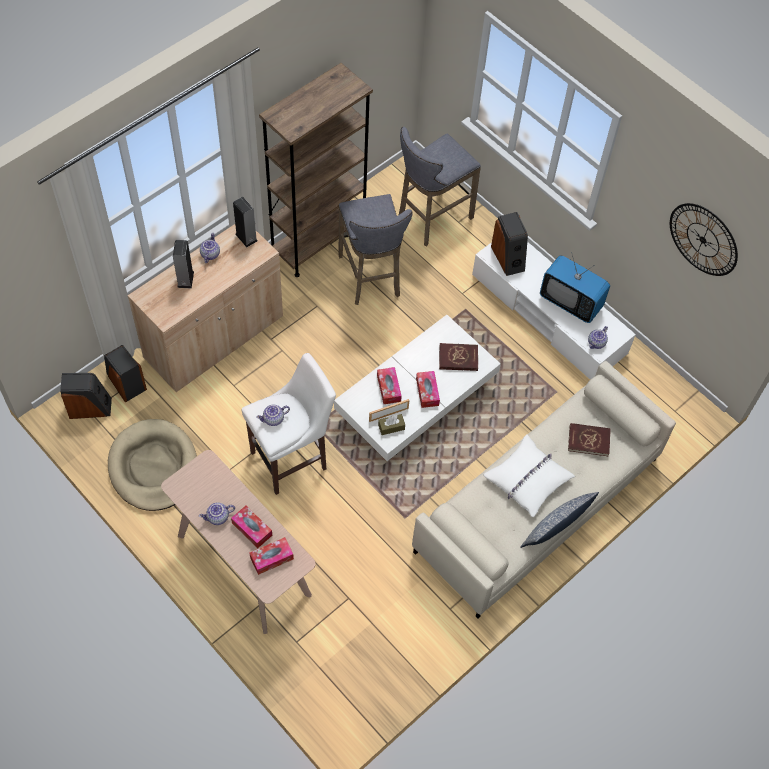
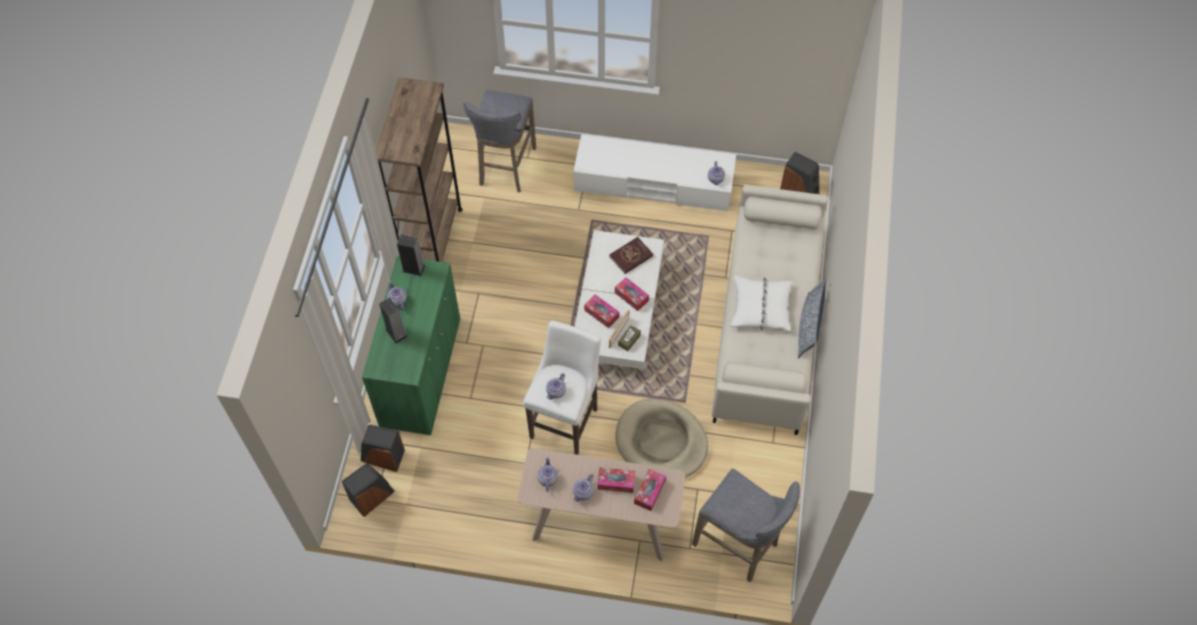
camera: 35 degrees left, 0 degrees up
(153, 467) = (466, 504): beige dog bed -> beige dog bed (661, 441)
(200, 484) = (547, 478): none -> teapot
(214, 338) = (421, 372): beige cabinet -> green cabinet
(371, 278) = (501, 244): grey stool -> grey stool (739, 546)
(508, 258) = (599, 158): speaker -> speaker (799, 191)
(570, 302) = (672, 161): television -> none
(588, 440) = (777, 250): red book -> none
(703, 239) = (770, 46): wall clock -> none

